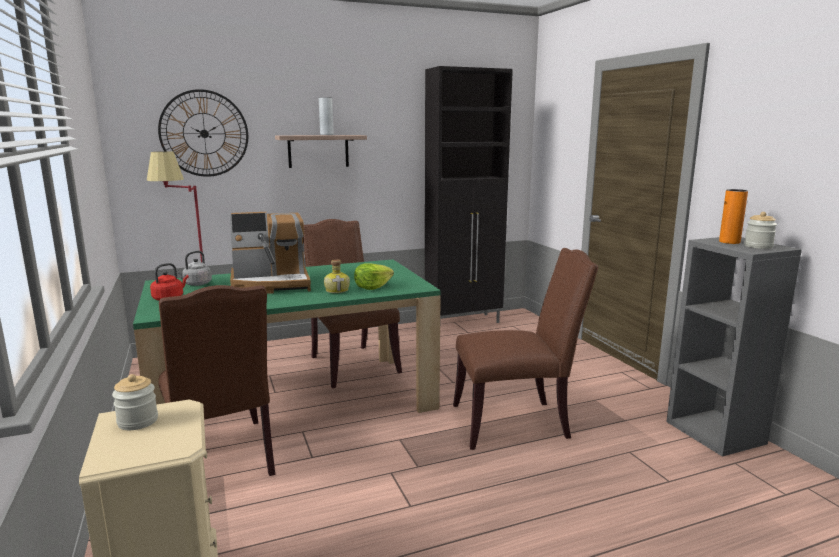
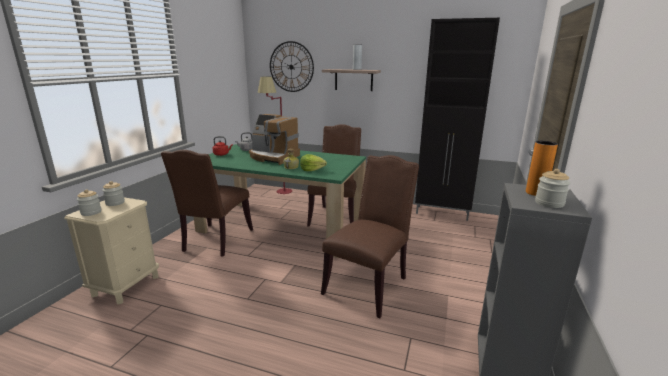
camera: 40 degrees right, 5 degrees up
(130, 451) = (91, 212): none -> jar
(515, 422) = (369, 284): brown chair -> brown chair turned 90 degrees counterclockwise

